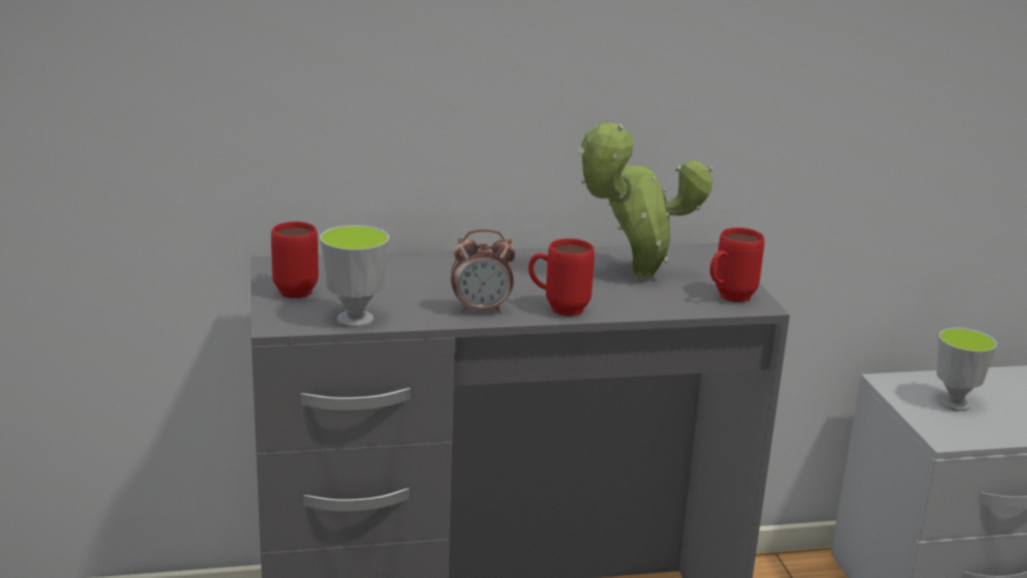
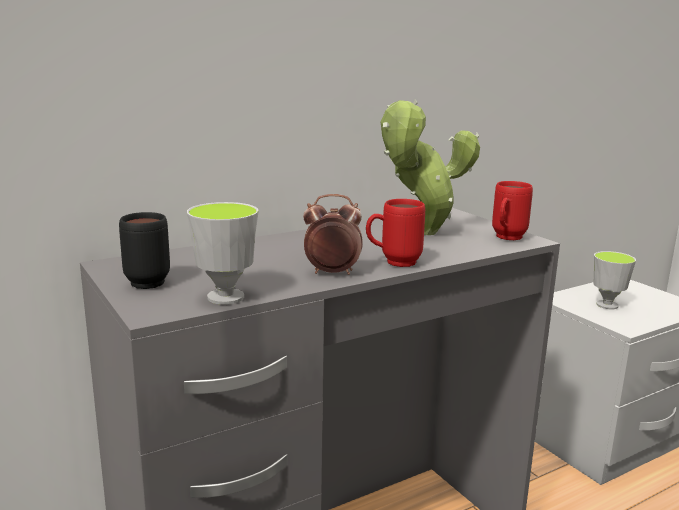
camera: 20 degrees left, 5 degrees down
(293, 289) = (142, 281): red mug -> black mug
(481, 310) = (332, 273): alarm clock -> alarm clock turned 150 degrees counterclockwise

